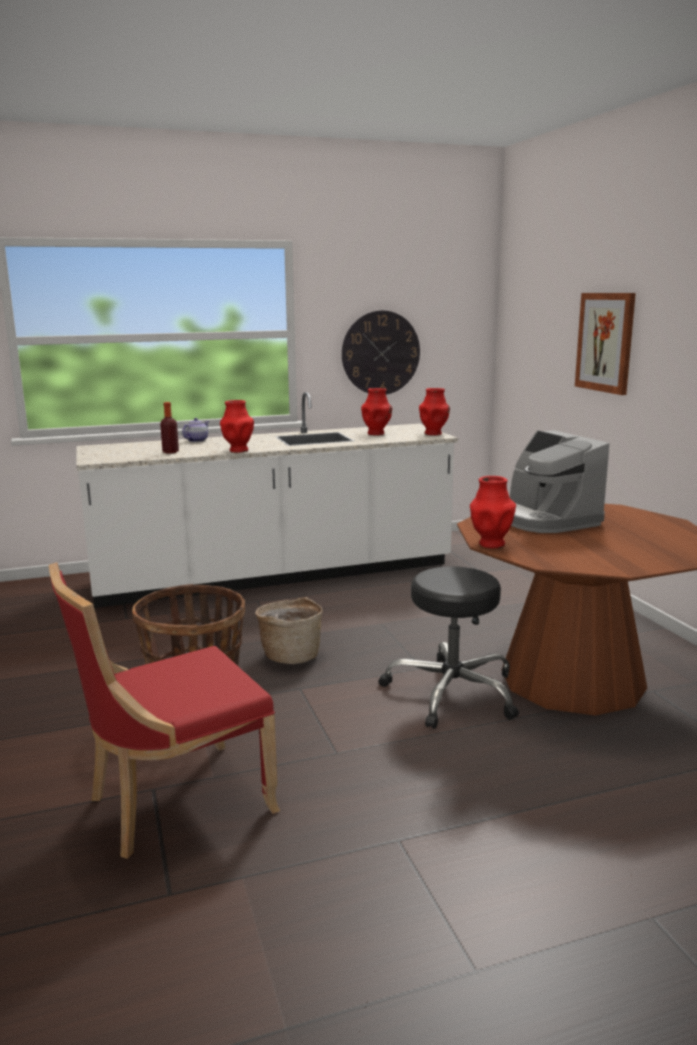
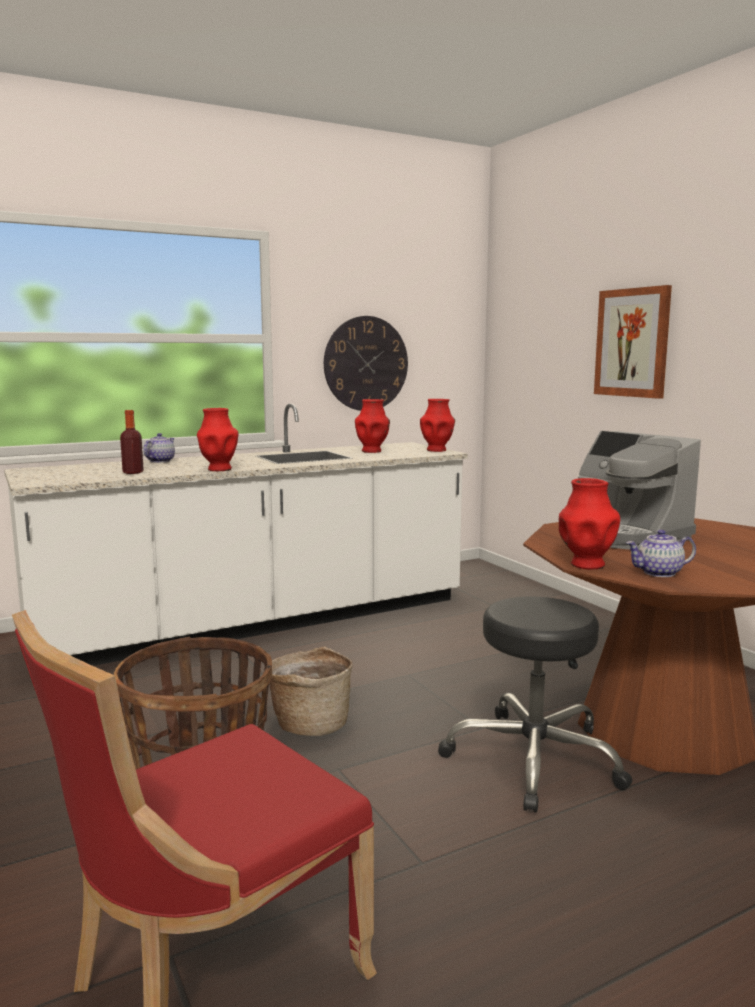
camera: 10 degrees left, 5 degrees down
(543, 553) = (659, 573): none -> teapot

